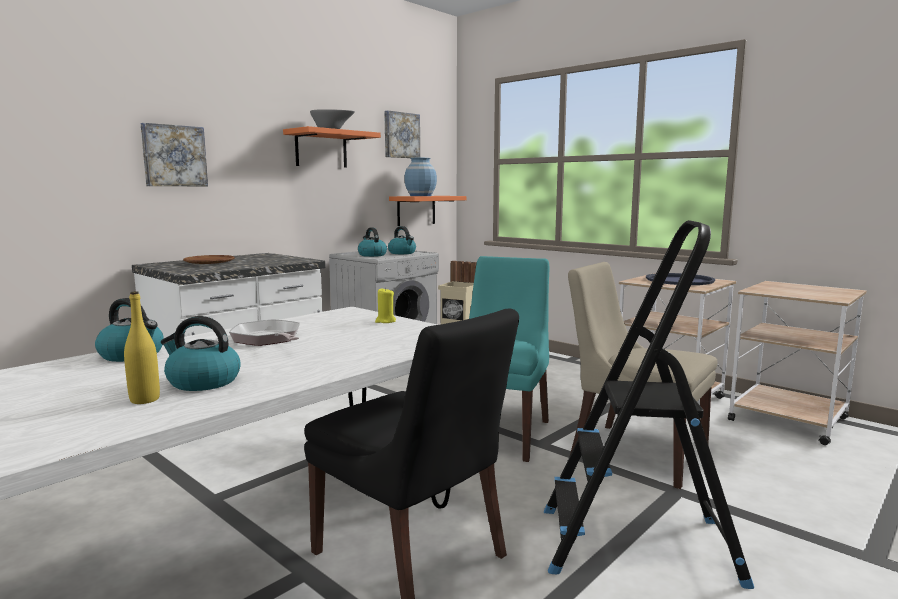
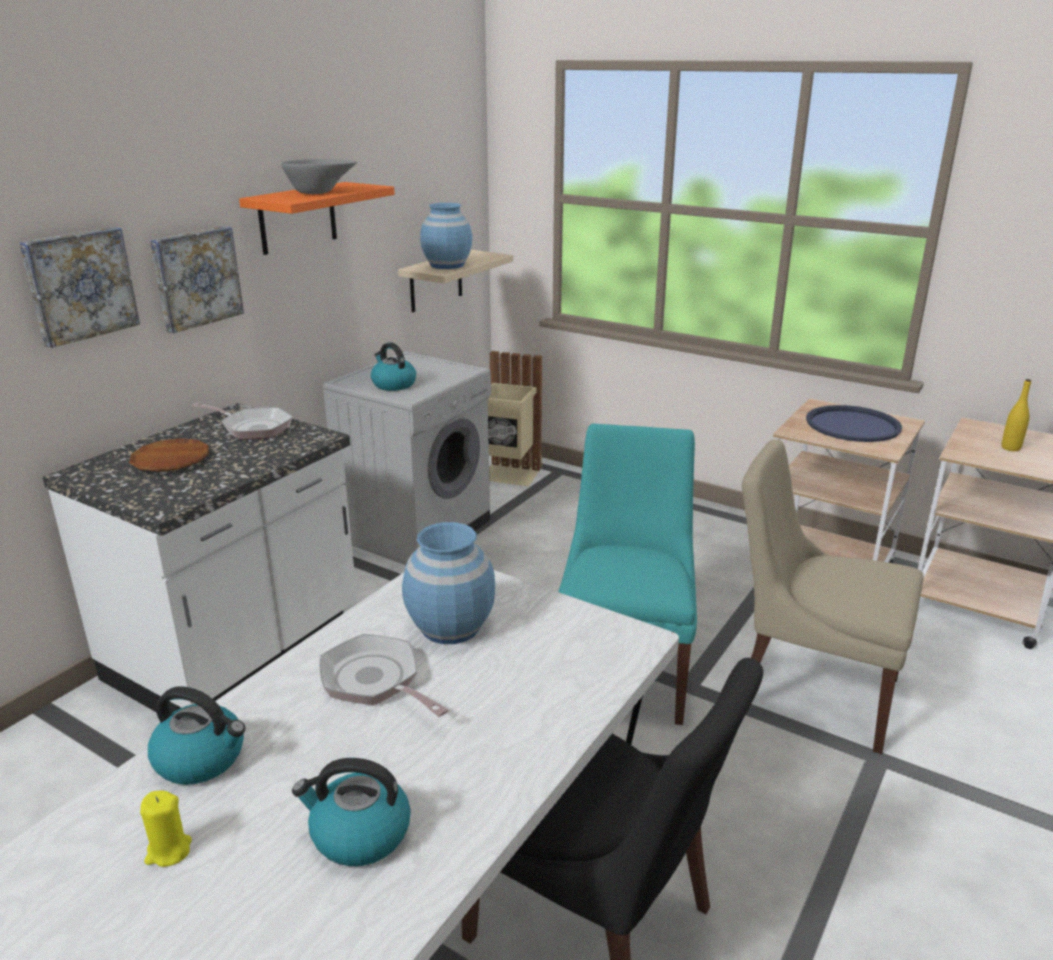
camera: 10 degrees left, 15 degrees up
(145, 400) = (309, 902): yellow bottle -> yellow bottle (1010, 448)
(268, 257) = (252, 428): none -> frying pan
(336, 327) = (451, 627): none -> blue vase
(385, 321) = (512, 601): yellow candle -> yellow candle (168, 851)
(401, 135) = (410, 166): picture -> picture (196, 278)
(402, 253) = (436, 372): kettle -> none
(416, 210) = (436, 281): orange shelf -> beige shelf
(635, 545) = (854, 864): black step ladder -> none

